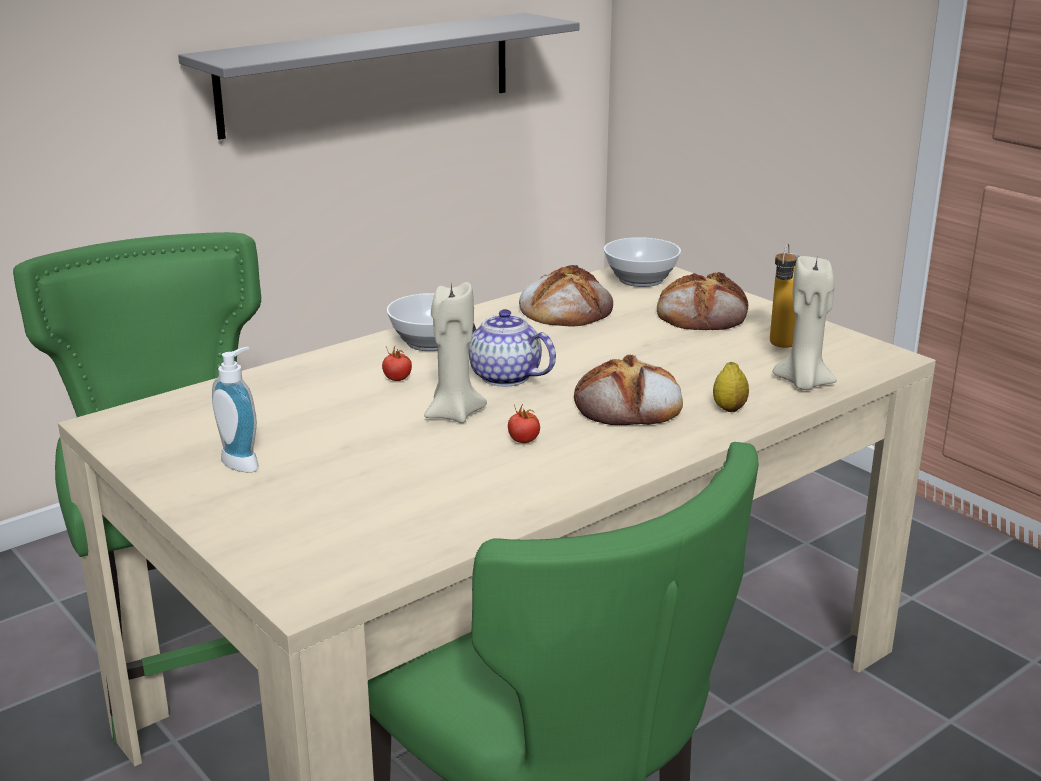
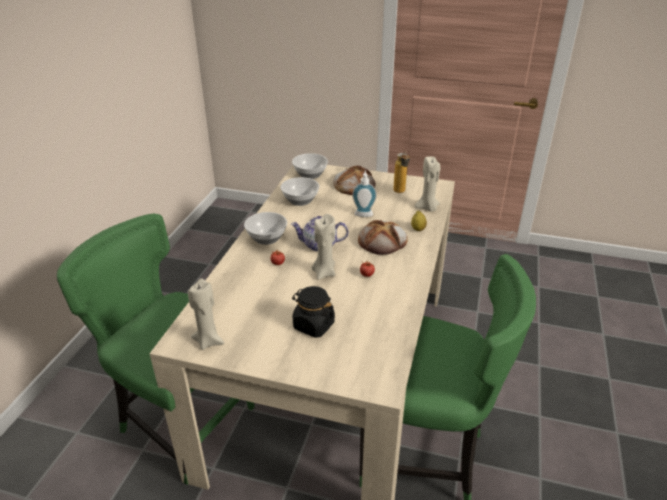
camera: 35 degrees left, 10 degrees up
(150, 437) = (208, 341): none -> beige candle
(244, 462) = (270, 335): soap dispenser -> soap dispenser (363, 213)
(326, 474) = (313, 325): none -> black jar
(369, 73) = (115, 95): grey shelf -> none
(566, 309) = (299, 200): bread -> bowl

